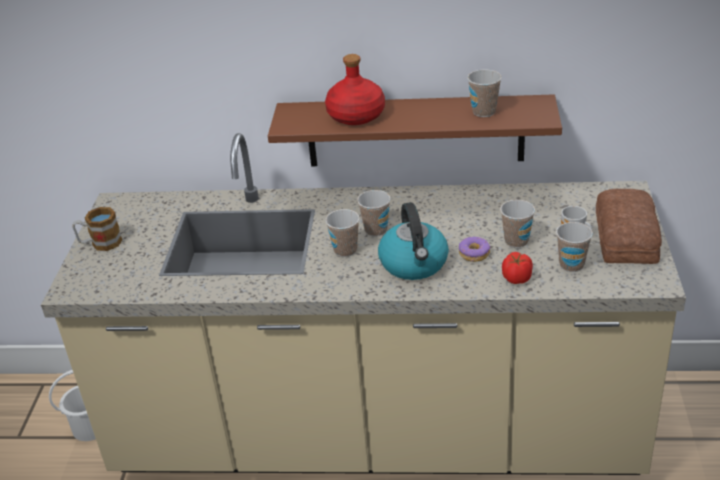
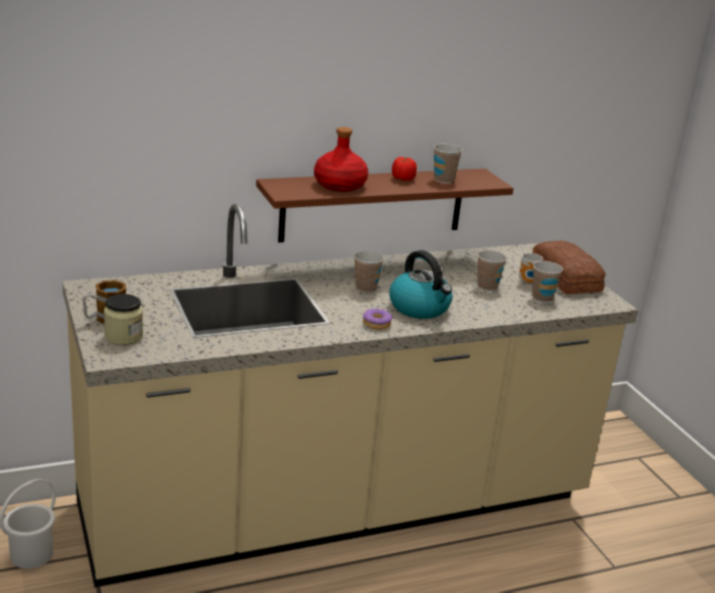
camera: 30 degrees left, 10 degrees down
(100, 266) = (123, 336): none -> jar
(345, 250) = (352, 304): cup -> none
(474, 254) = (462, 297): donut -> donut (377, 324)
(516, 279) = (509, 310): tomato -> tomato (403, 179)

